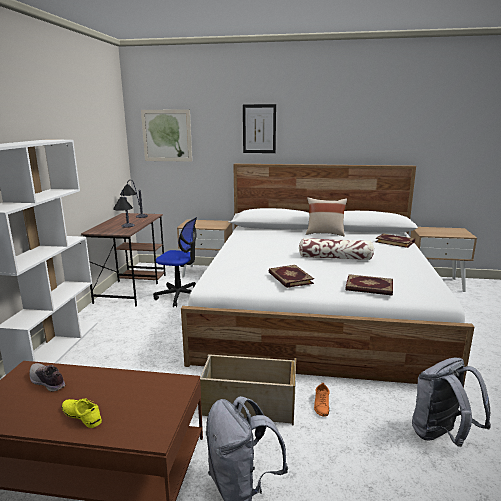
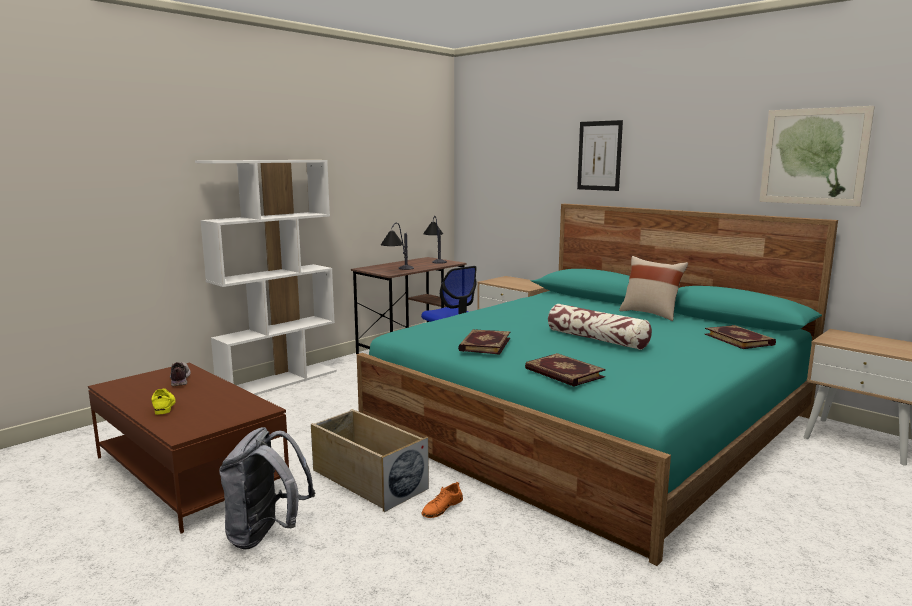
camera: 35 degrees right, 5 degrees down
(167, 135) = (493, 164): picture -> picture (813, 156)
(317, 311) = (591, 422): white bed -> turquoise bed
(441, 436) = (535, 592): grey backpack -> none

